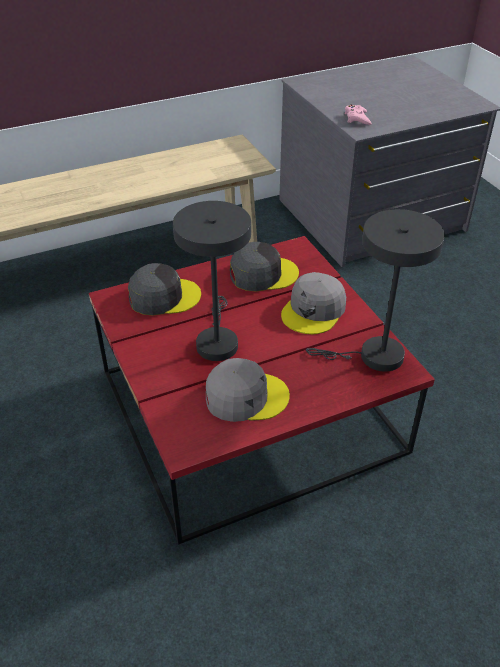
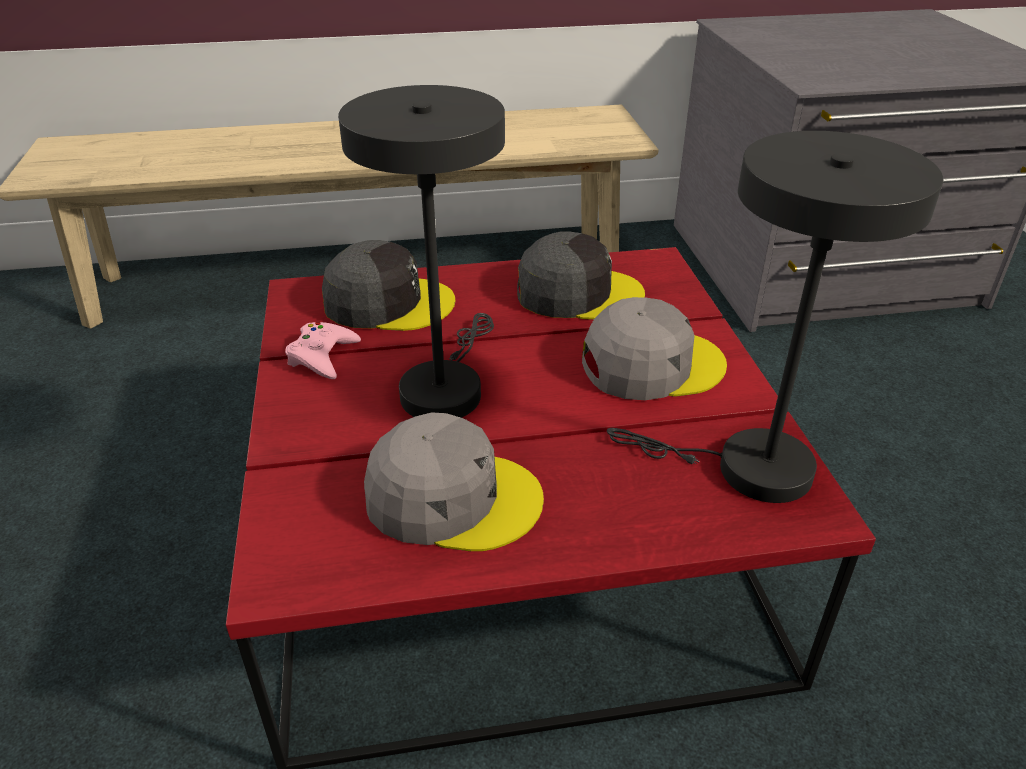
camera: 15 degrees right, 5 degrees down
(314, 310) = (651, 364): grey cap -> grey cap turned 150 degrees counterclockwise
(357, 118) = (809, 69): pink game controller -> pink game controller (322, 356)

